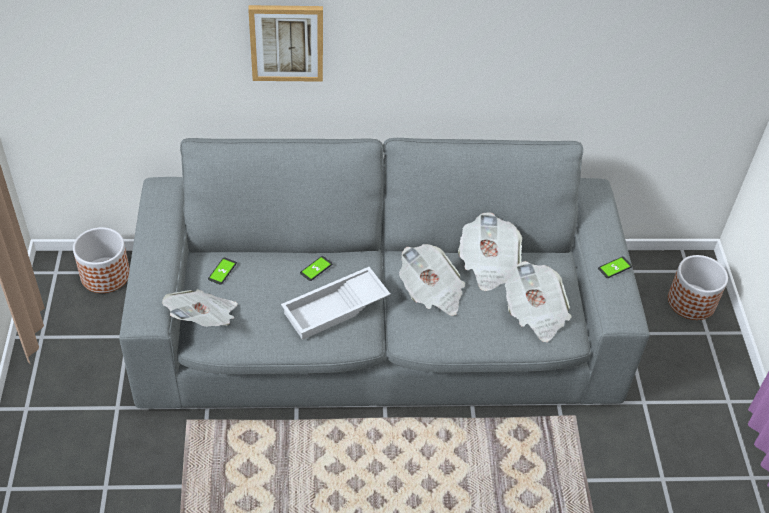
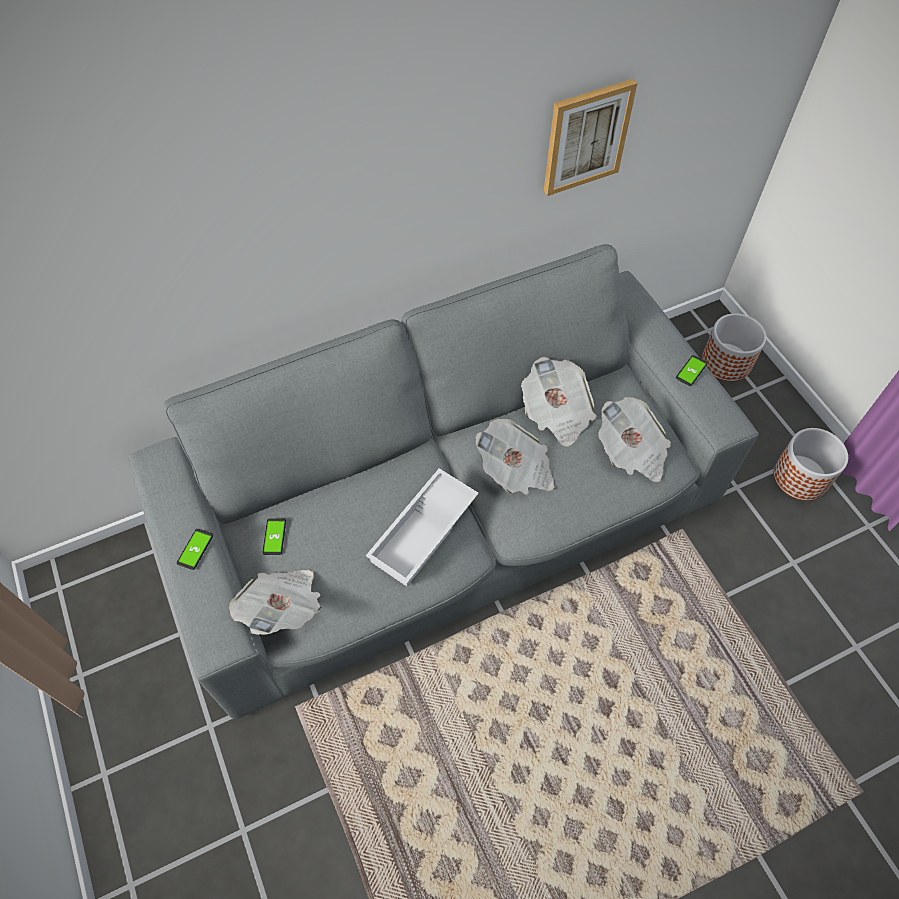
camera: 20 degrees left, 10 degrees up
(105, 275) = (119, 568): planter -> planter (800, 477)
(286, 42) = (257, 244): picture -> picture (586, 137)
(316, 269) = (378, 491): phone -> phone (195, 549)

